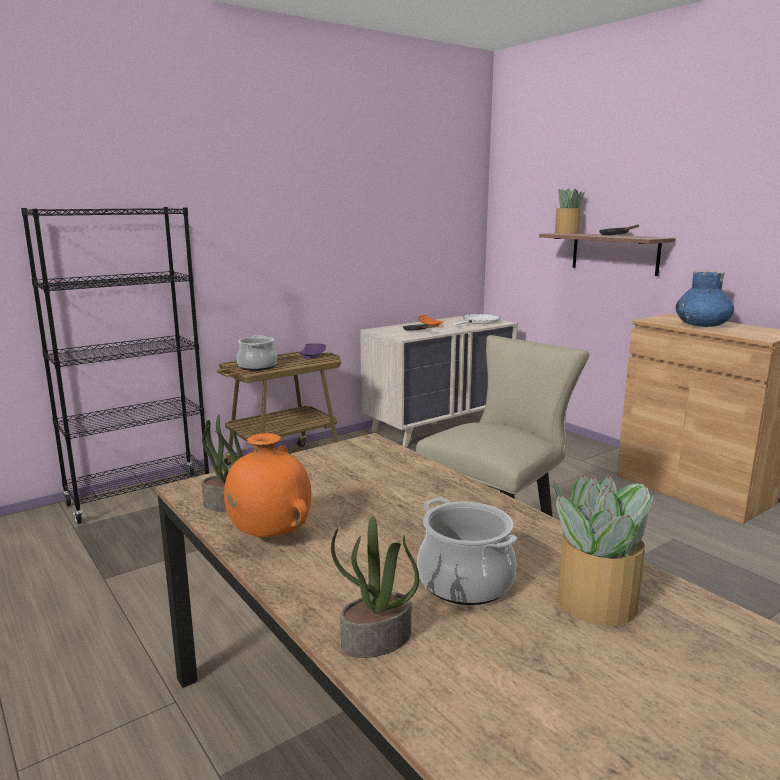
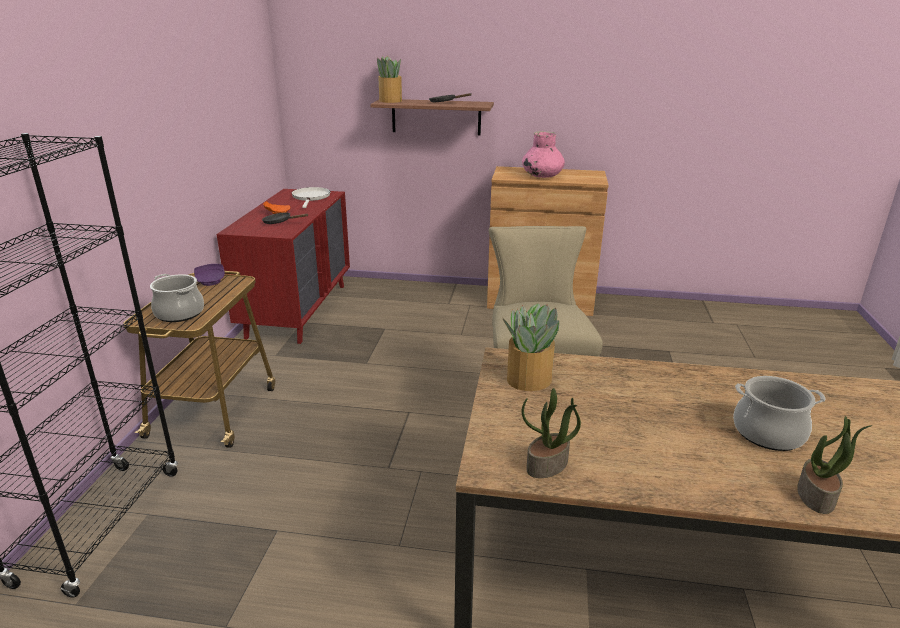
camera: 45 degrees left, 10 degrees up
(269, 536) = (629, 471): orange vase -> none
(439, 425) = (298, 310): beige dresser -> red dresser
(594, 603) = (824, 409): potted plant -> potted plant (528, 379)
(702, 325) = (542, 176): blue vase -> pink vase

